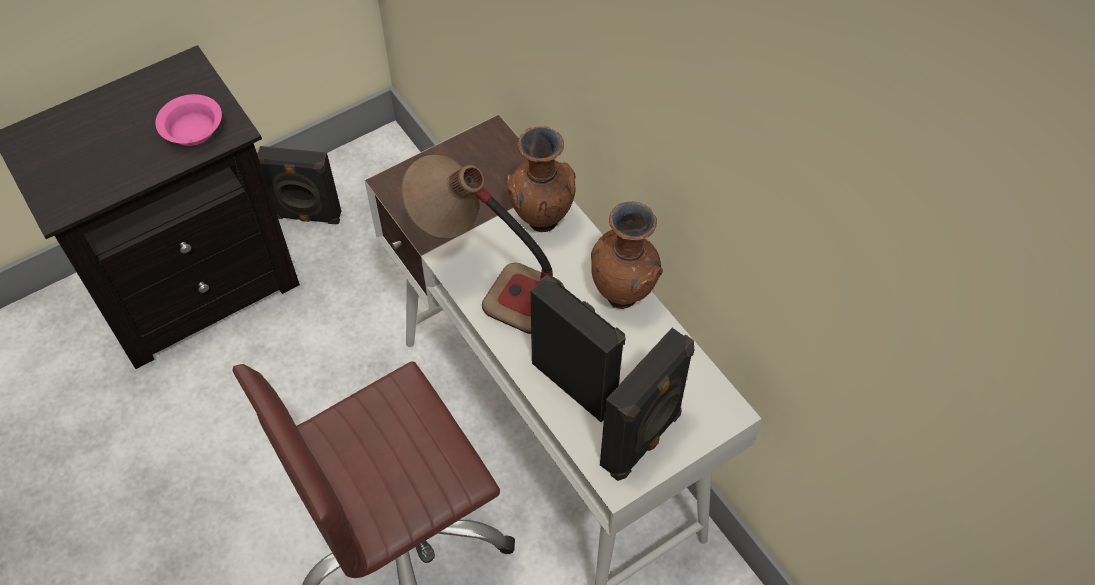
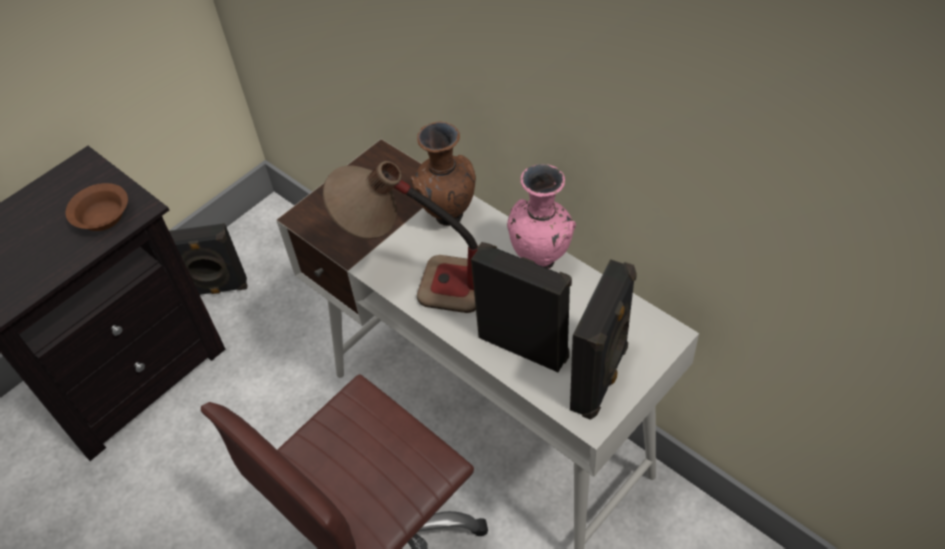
camera: 10 degrees left, 5 degrees down
(195, 130) = (104, 216): pink bowl -> brown bowl
(624, 297) = (542, 261): brown vase -> pink vase

